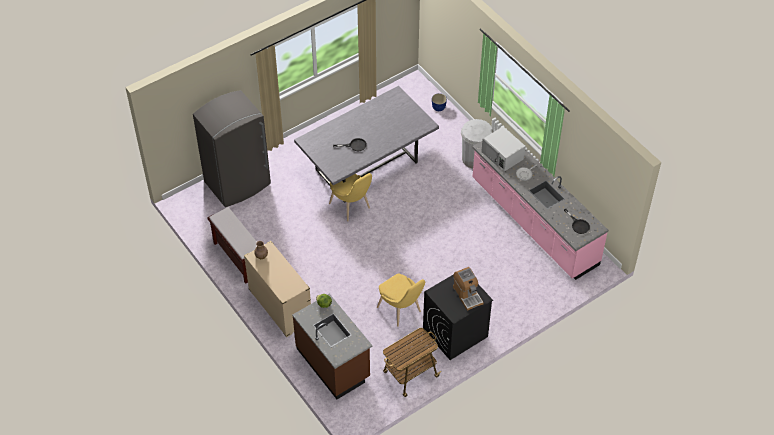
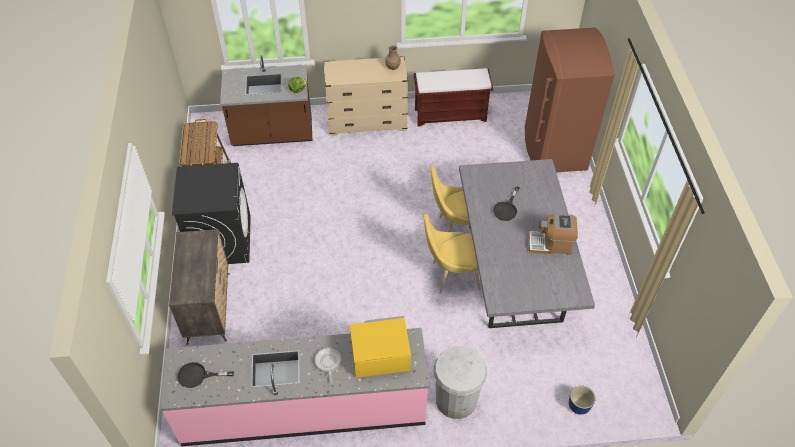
camera: 120 degrees right, 0 degrees up
(238, 183) = (554, 149): grey fridge -> brown fridge
(401, 311) = (286, 209): yellow chair -> yellow chair (452, 275)
(467, 295) = (199, 195): coffee machine -> coffee machine (550, 244)
(503, 155) = (379, 354): white microwave -> yellow microwave
(509, 307) = (209, 307): none -> dresser

